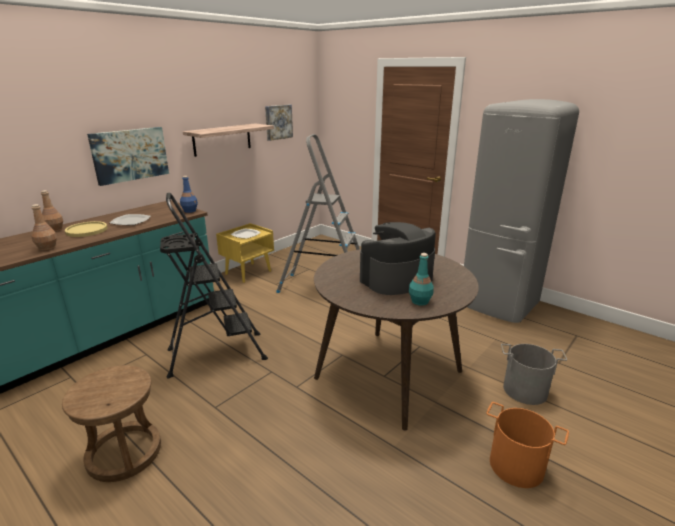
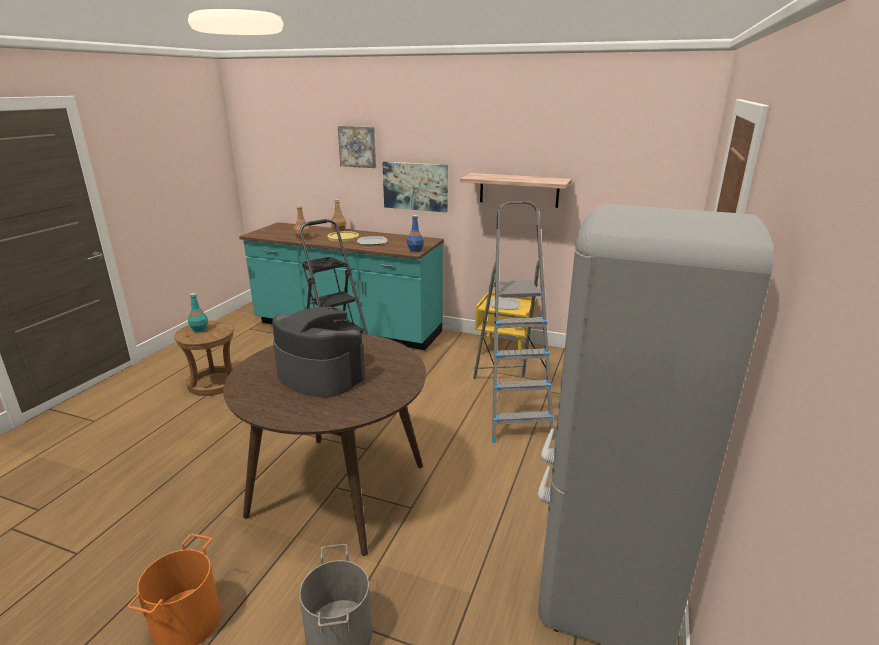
camera: 70 degrees right, 0 degrees up
(278, 122) = (613, 182): picture -> picture (358, 146)
(419, 301) = (264, 394): turquoise bottle -> turquoise bottle (199, 329)

